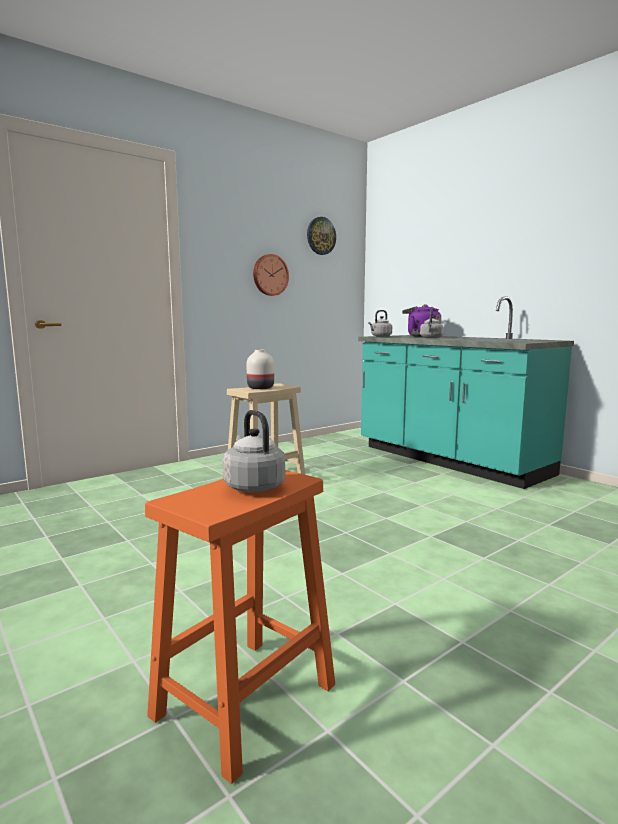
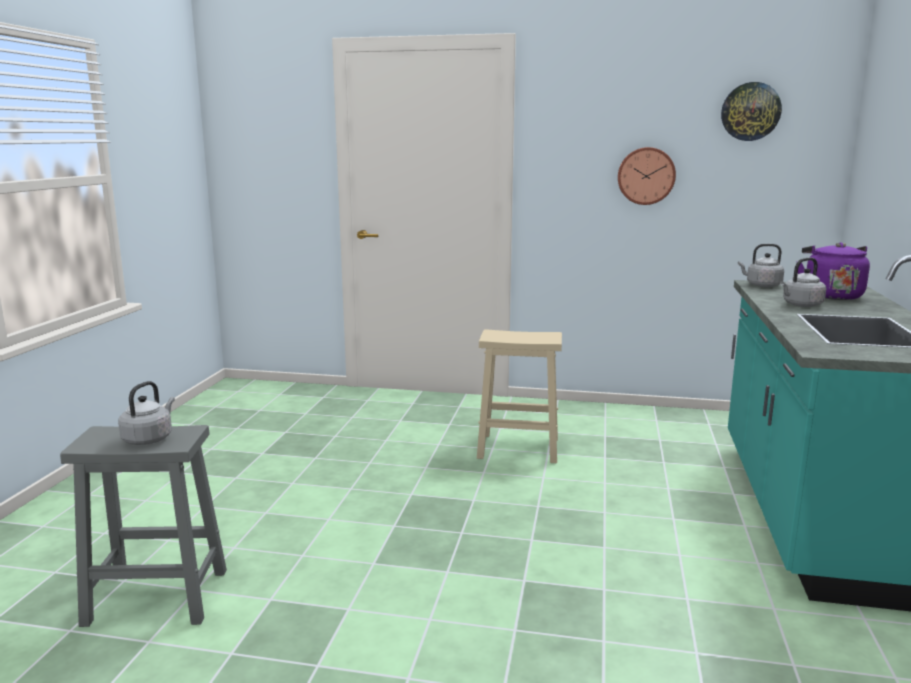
camera: 50 degrees right, 5 degrees up
(247, 698) = (159, 596): orange stool -> grey stool
(261, 388) = (517, 336): white vase -> none

